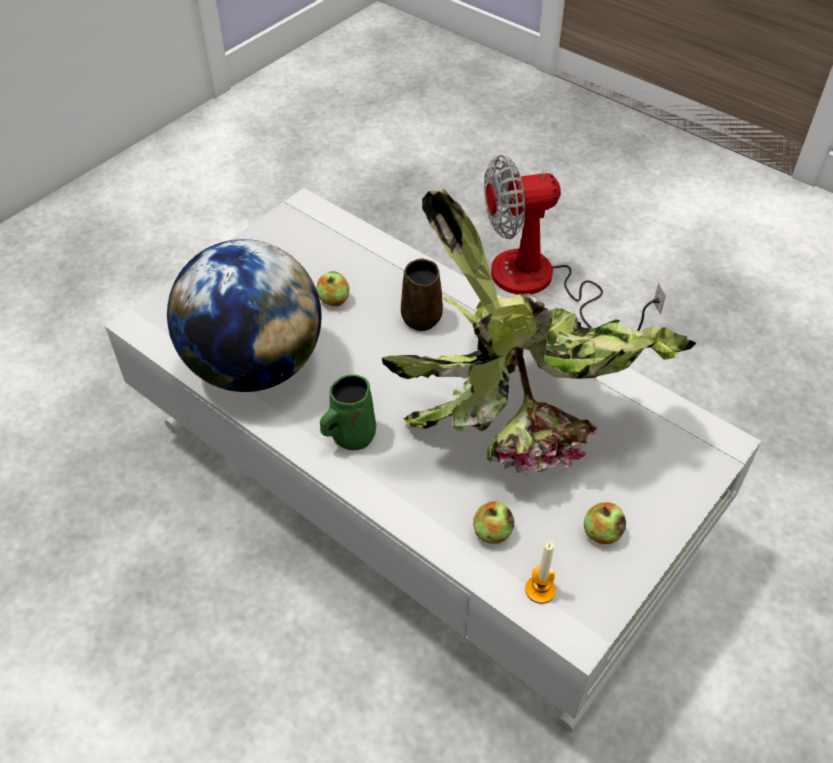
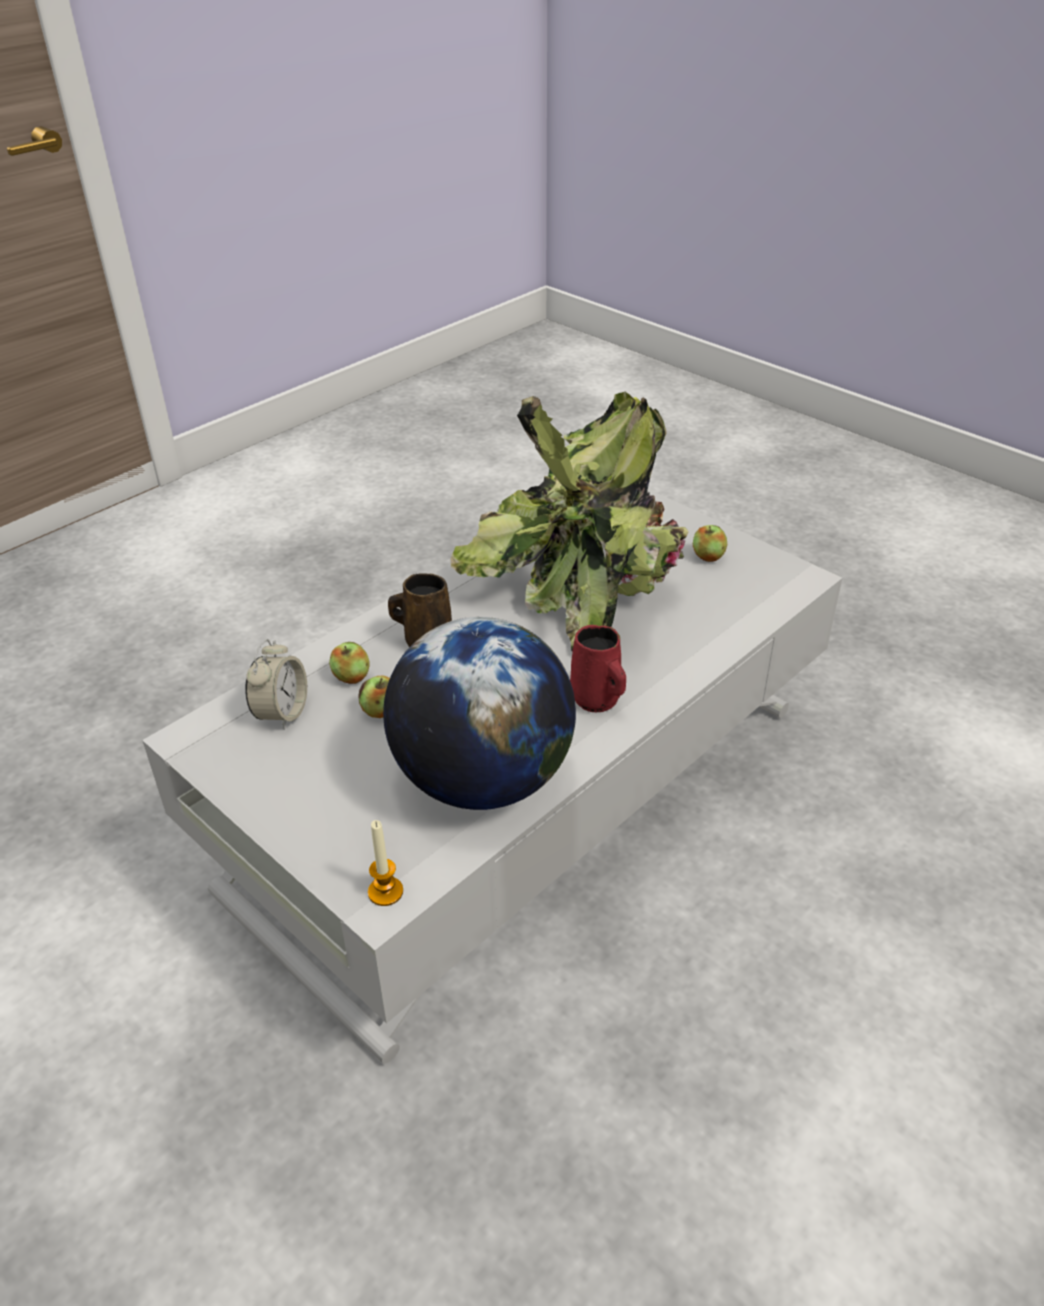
camera: 85 degrees left, 10 degrees down
(331, 247) = (282, 713): none -> alarm clock
(351, 436) = (597, 700): green mug -> red mug
(492, 532) = (713, 614): apple -> apple (351, 677)
(540, 590) = (769, 593): candle -> candle (385, 892)
(541, 284) = (243, 673): fan -> none

